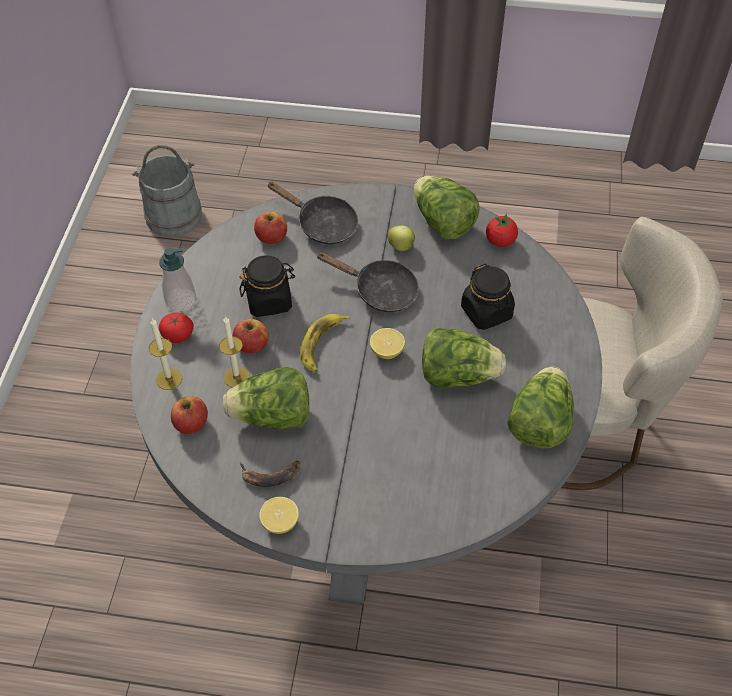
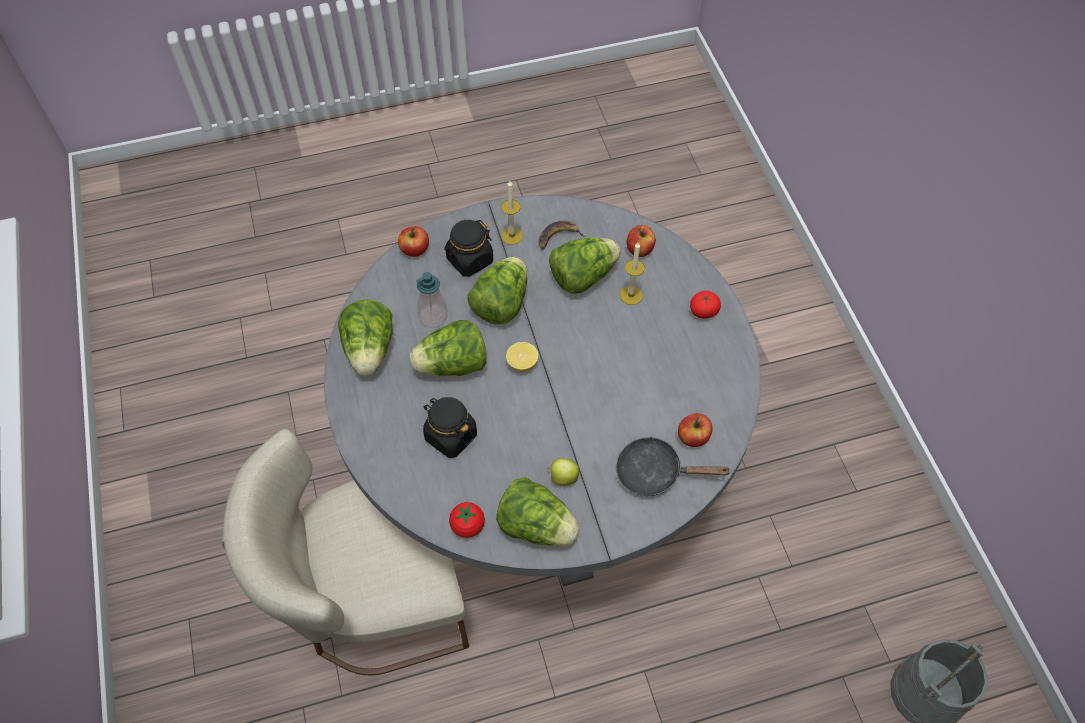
camera: 155 degrees right, 5 degrees up
(169, 379) = (682, 274): candle -> candle (512, 236)
(180, 300) = (725, 341): soap dispenser -> soap dispenser (433, 316)
(252, 345) = (637, 325): apple -> apple (415, 249)
(269, 301) = (650, 370): black jar -> black jar (469, 260)
(280, 522) = (532, 211): lemon -> none
(322, 344) = (580, 348): banana -> none
(376, 420) = (501, 303): none -> lettuce
(379, 291) = (559, 419): black frying pan -> none

